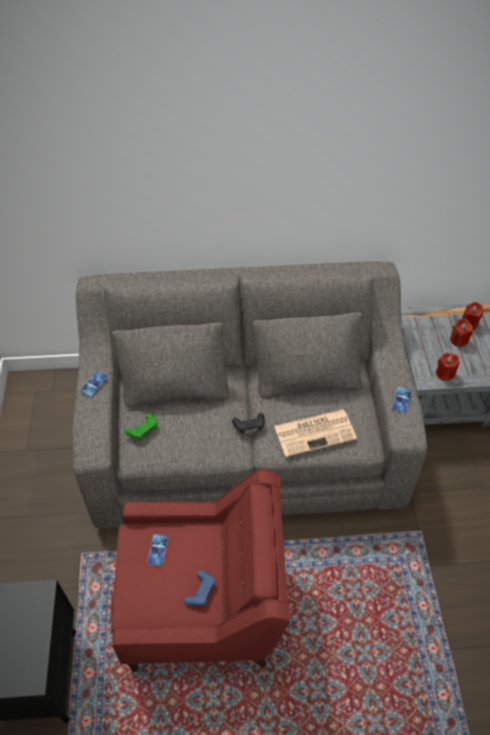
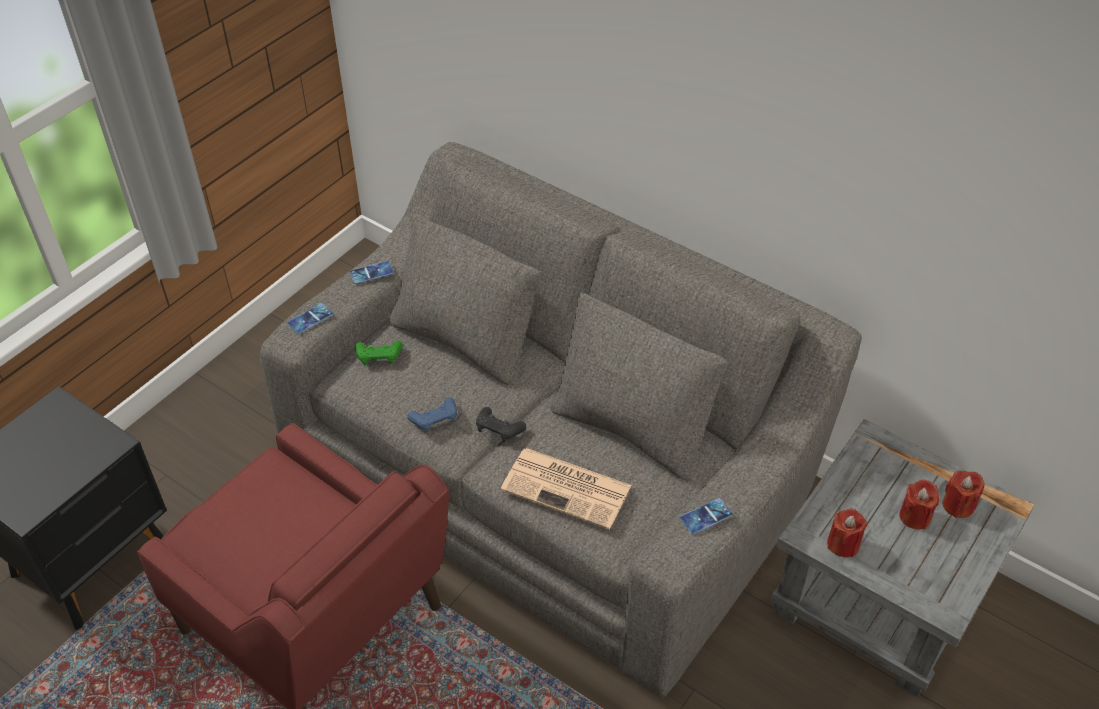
camera: 40 degrees right, 5 degrees down
(158, 550) = (280, 498): phone -> phone (310, 319)
(201, 591) = (277, 572): blue game controller -> blue game controller (435, 419)

